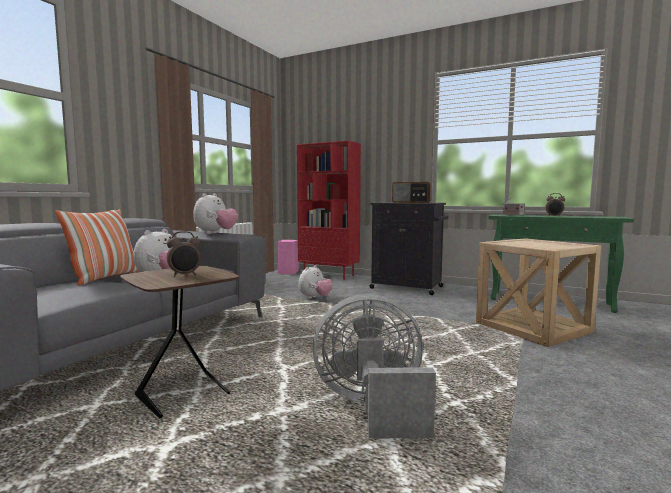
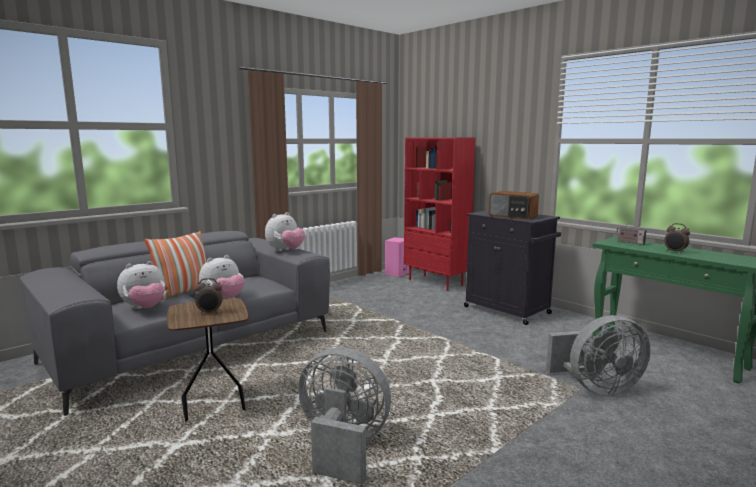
camera: 20 degrees right, 5 degrees up
(315, 298) = (395, 313): plush toy -> plush toy (145, 308)
(532, 327) = (596, 388): beige side table -> grey fan

